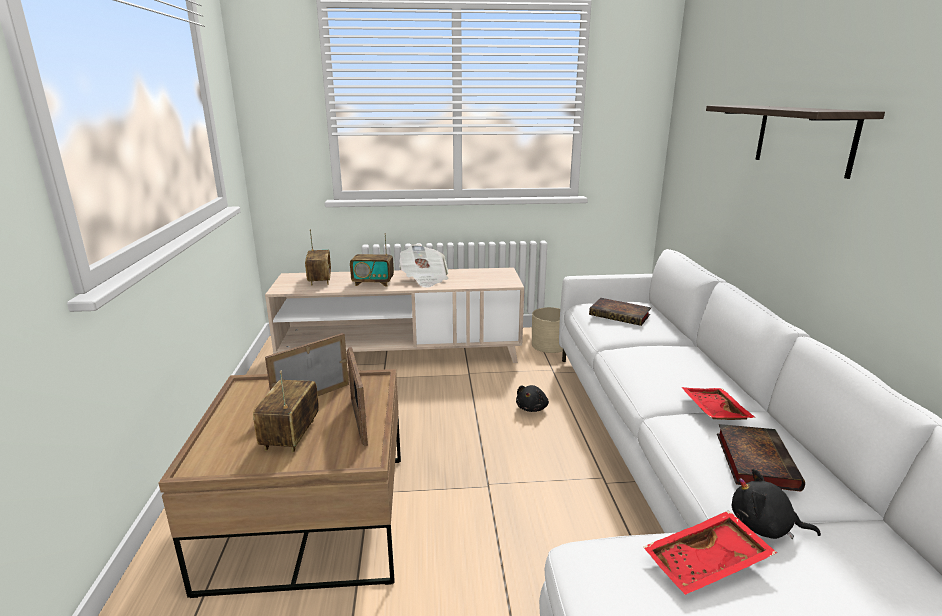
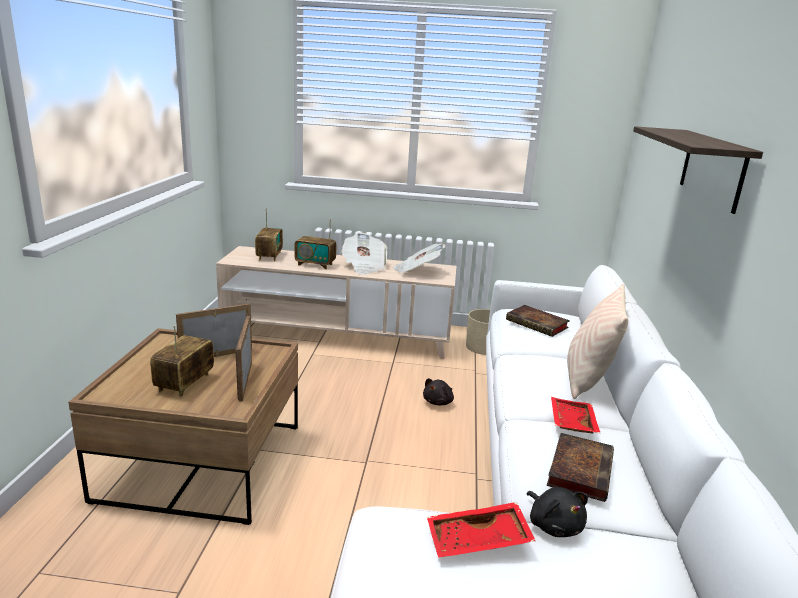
camera: 10 degrees right, 0 degrees up
(479, 277) = (417, 271): none -> newspaper
(699, 364) = (587, 380): none -> beige pillow
(764, 527) = (554, 525): black plush toy -> black plush toy turned 150 degrees counterclockwise

